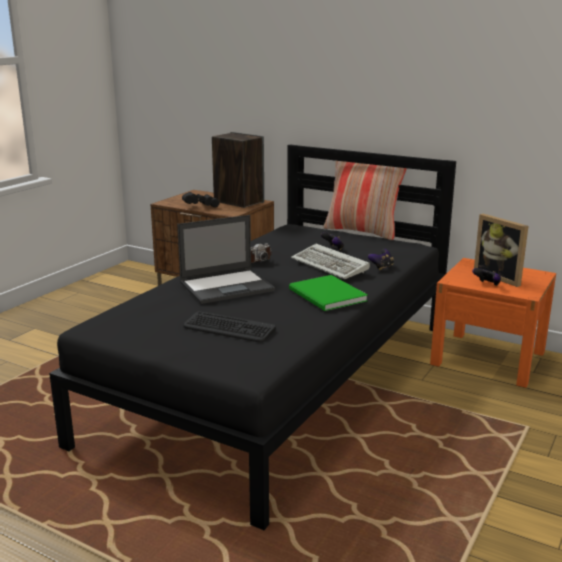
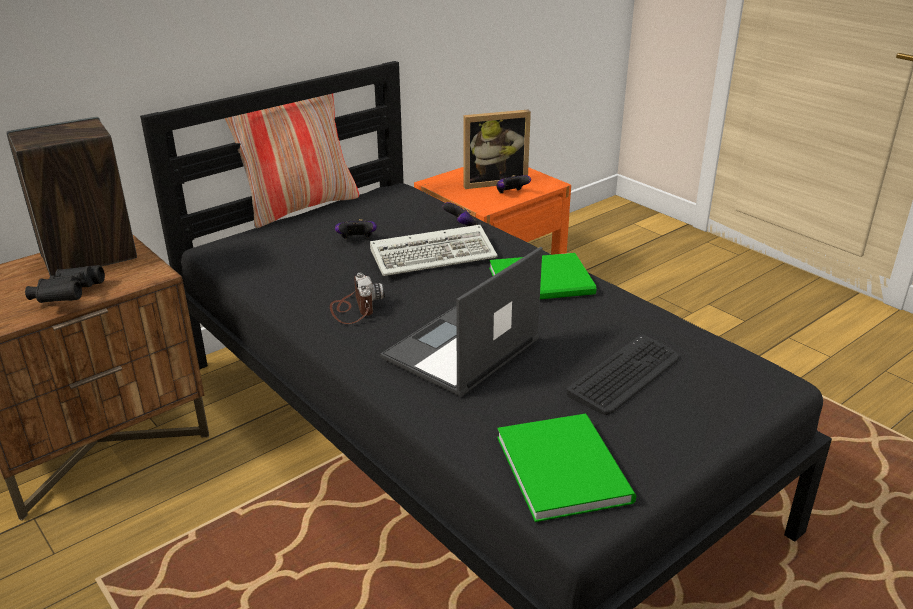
camera: 70 degrees left, 10 degrees up
(130, 321) = (564, 465): none -> green book
(227, 286) = (460, 349): laptop -> laptop turned 135 degrees counterclockwise

